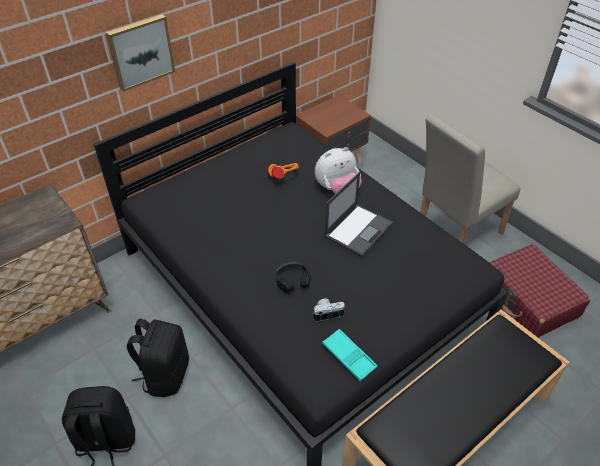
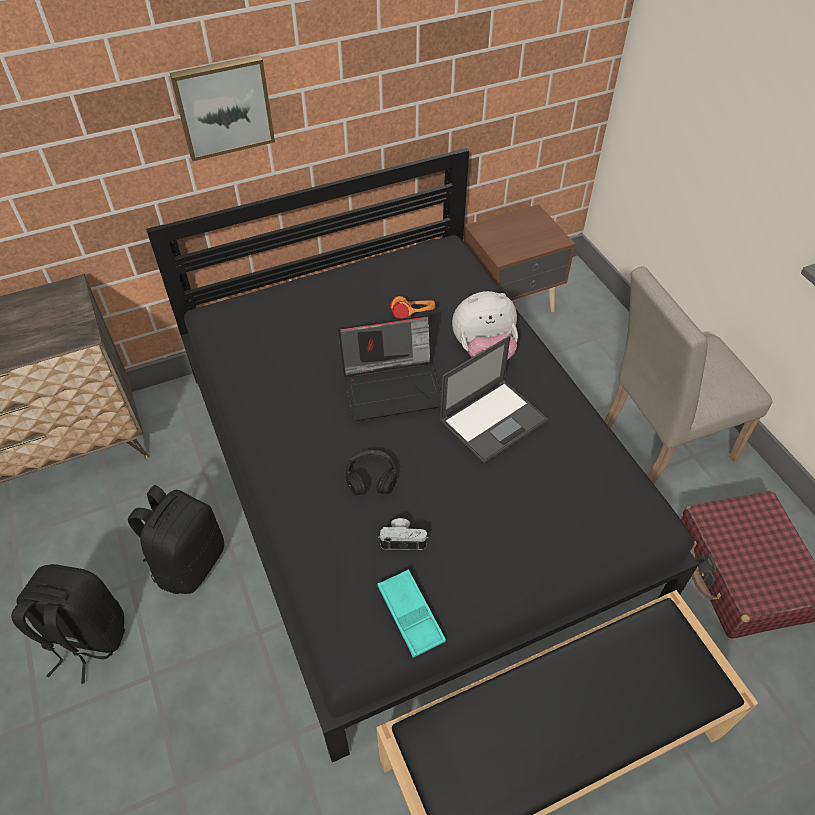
camera: 15 degrees right, 5 degrees up
(286, 221) = (393, 386): none -> laptop

